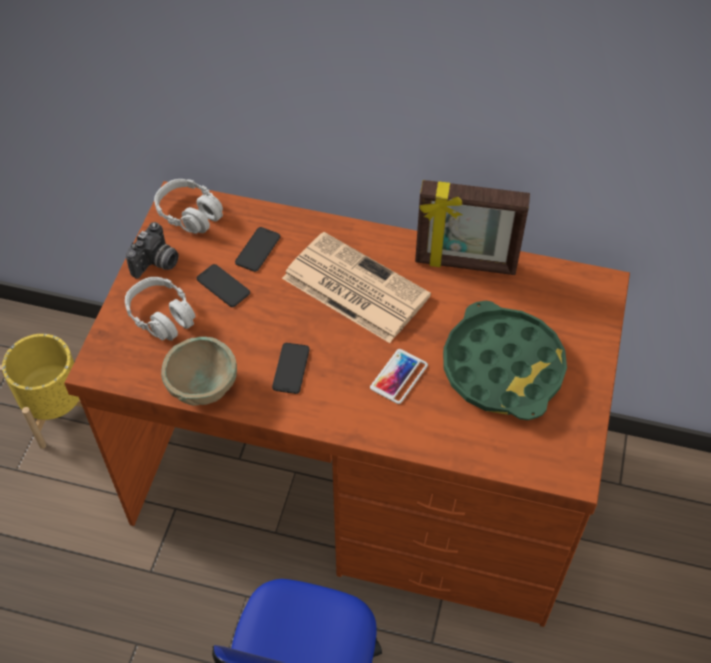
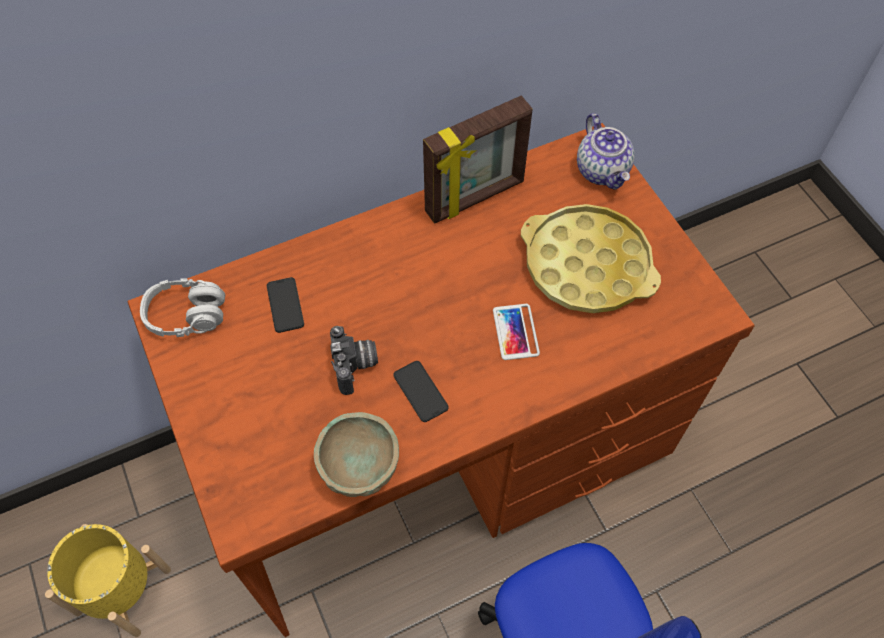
camera: 40 degrees left, 5 degrees up
(157, 264) = (200, 384): camera -> camera (356, 366)
(162, 316) = (255, 430): grey headphones -> none
(223, 286) = (286, 361): phone -> none
(353, 287) = (403, 281): newspaper -> none
(503, 367) = (587, 265): green tray -> yellow tray
(590, 308) = (603, 171): none -> teapot

